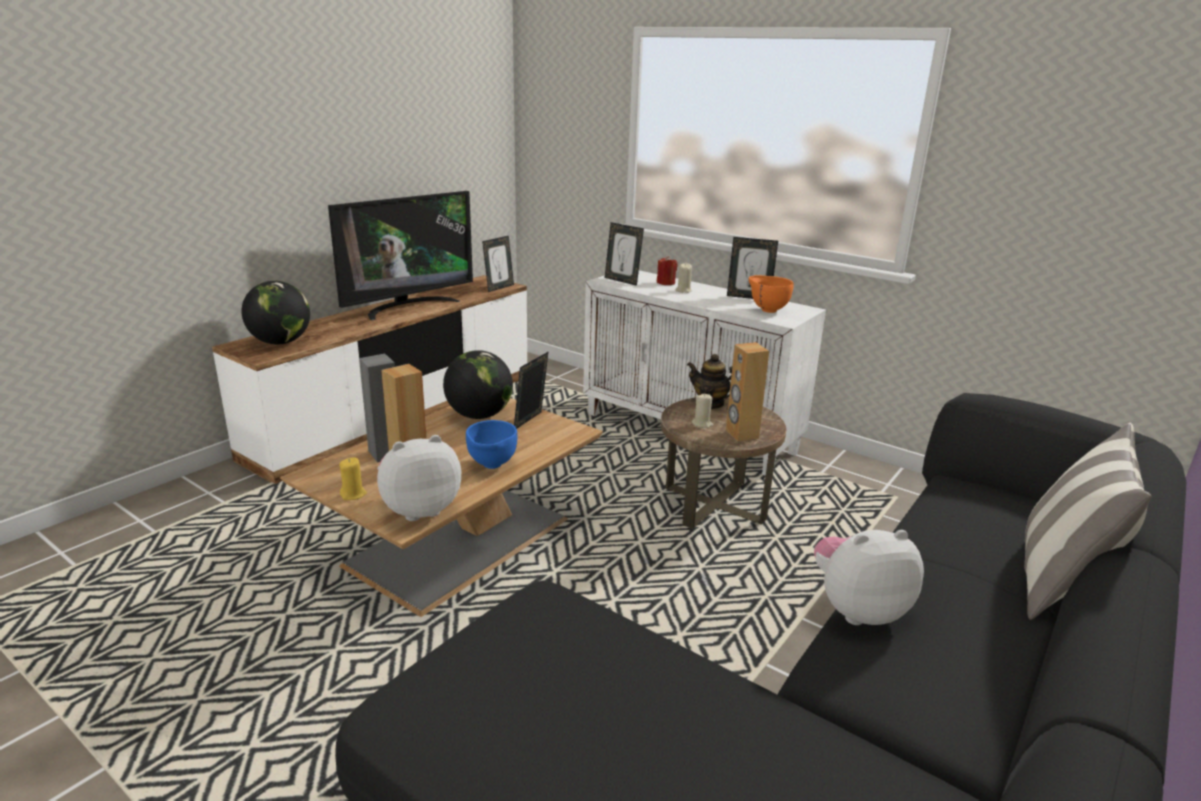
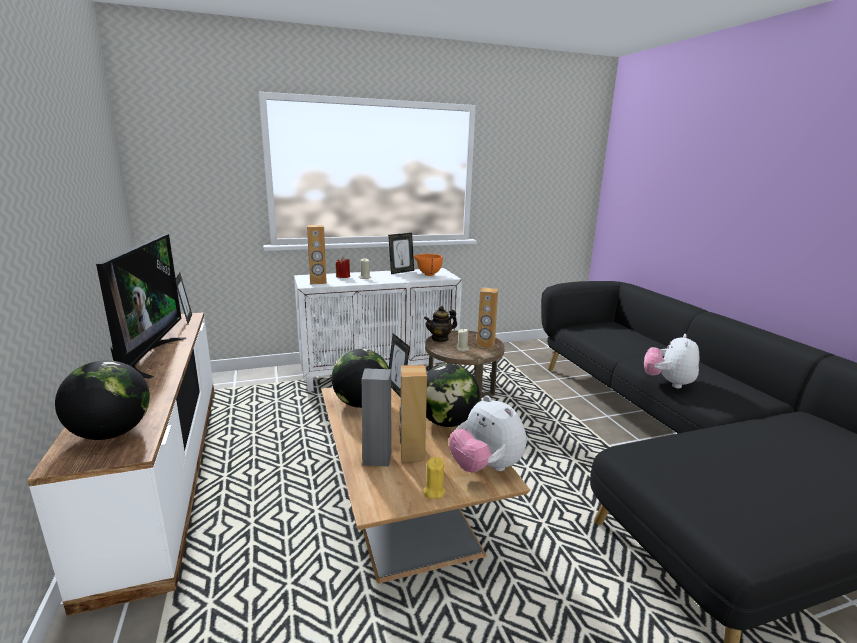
camera: 55 degrees left, 5 degrees down
(419, 509) = (485, 467): plush toy -> plush toy turned 45 degrees counterclockwise
(491, 466) = (447, 422): blue bowl -> globe
(622, 281) = (318, 282): picture frame -> brown speaker
(1059, 582) = (662, 343): pillow -> none

